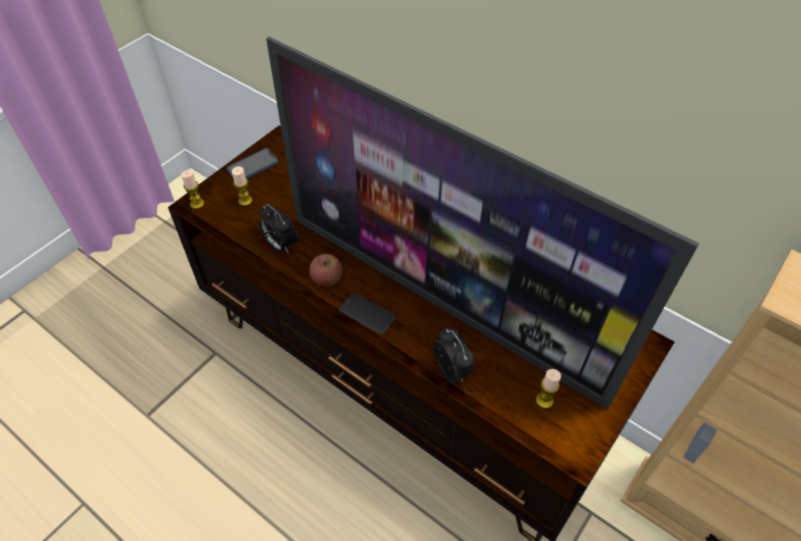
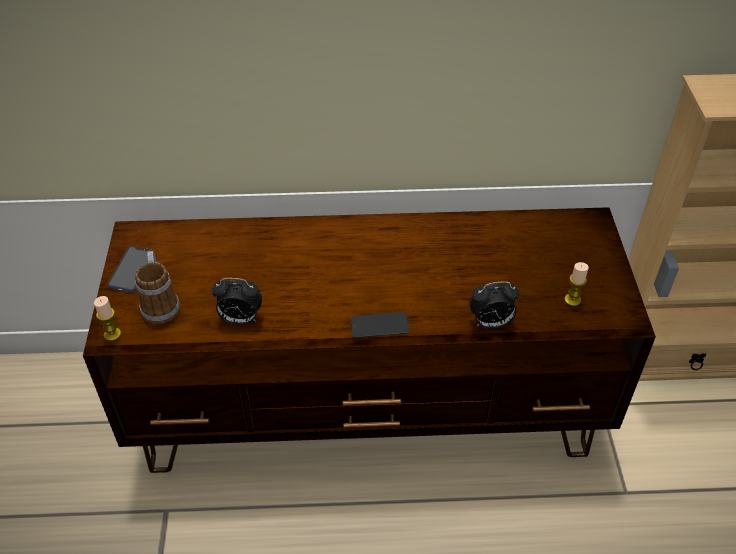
camera: 40 degrees left, 5 degrees down
(245, 200) = (160, 303): candle -> mug
(327, 279) = (314, 320): apple -> none
(442, 301) = (427, 279): television -> none
(452, 371) = (490, 323): alarm clock -> alarm clock turned 150 degrees clockwise

